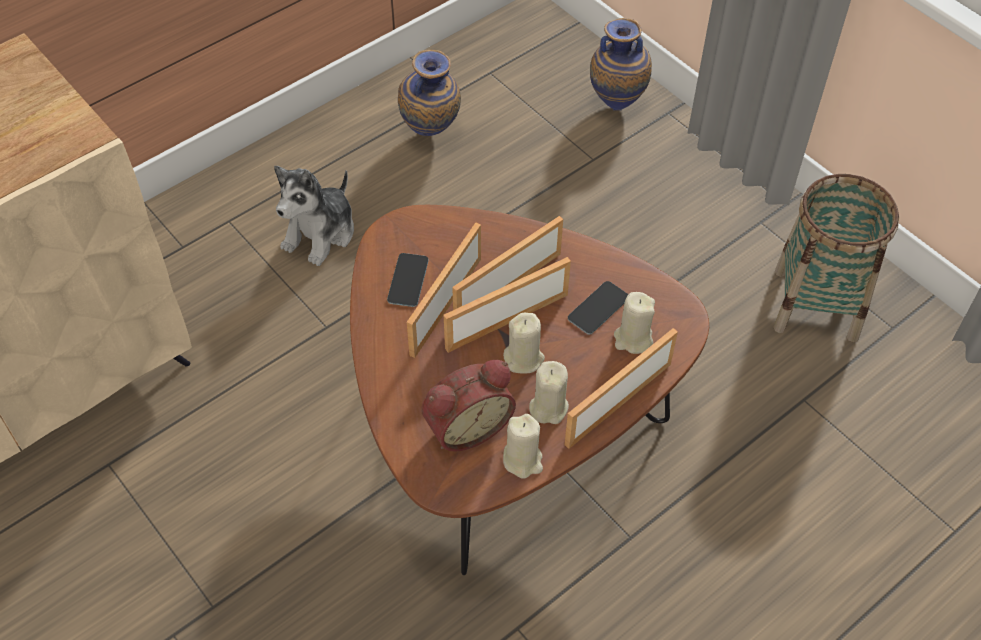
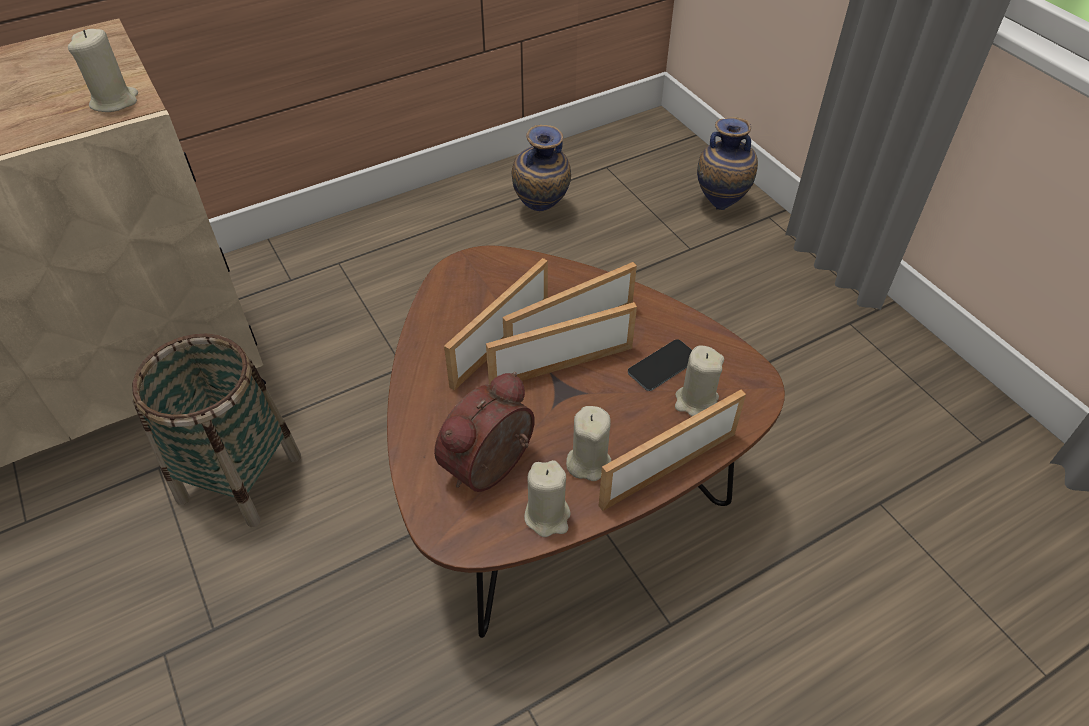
camera: 10 degrees right, 5 degrees down
(320, 233) = (419, 283): plush toy -> none
(408, 280) = (467, 313): phone -> none
(466, 425) = (492, 469): alarm clock -> alarm clock turned 150 degrees clockwise
(524, 358) = (572, 406): beige candle -> beige candle (115, 101)
(815, 304) = (900, 408): basket -> basket (239, 478)

